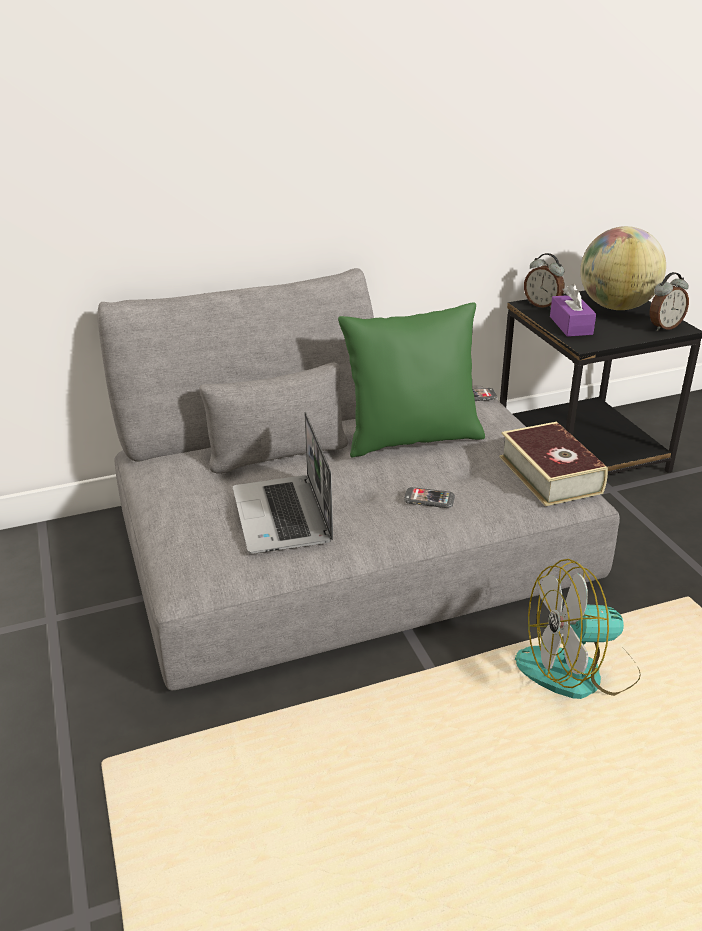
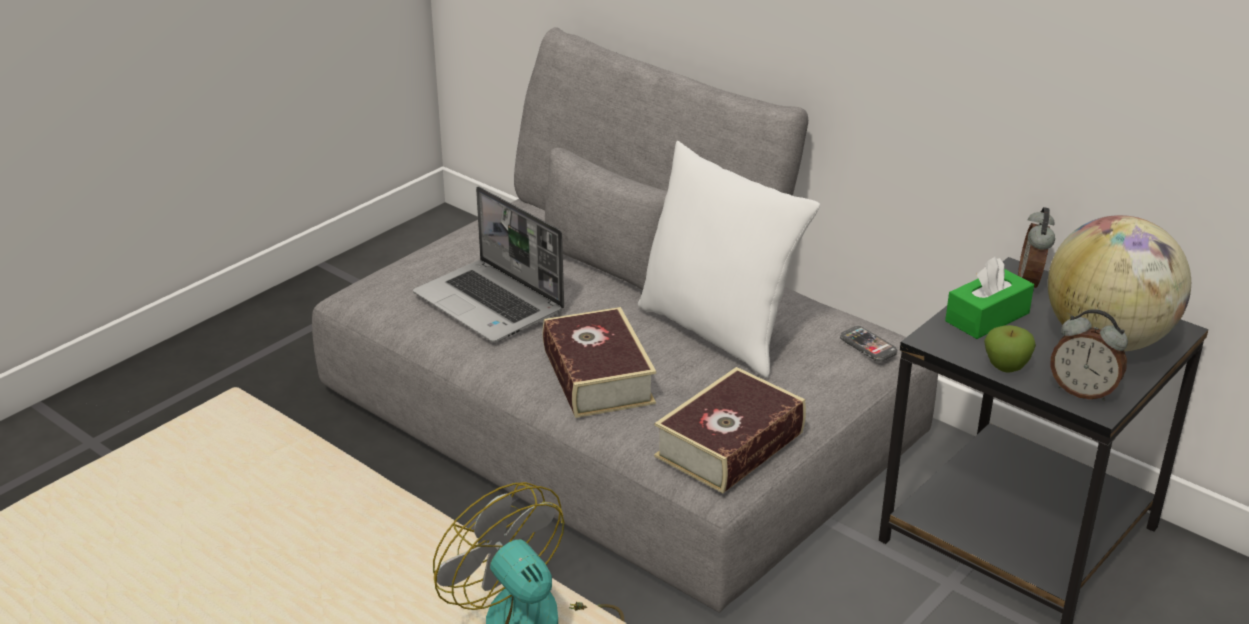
camera: 60 degrees right, 0 degrees up
(284, 517) = (491, 304): laptop -> laptop turned 90 degrees counterclockwise
(412, 438) = (718, 331): green pillow -> white pillow
(429, 499) = (598, 376): phone -> book
(571, 325) = (987, 317): purple tissue box -> green tissue box
(628, 336) = (1006, 367): none -> apple

